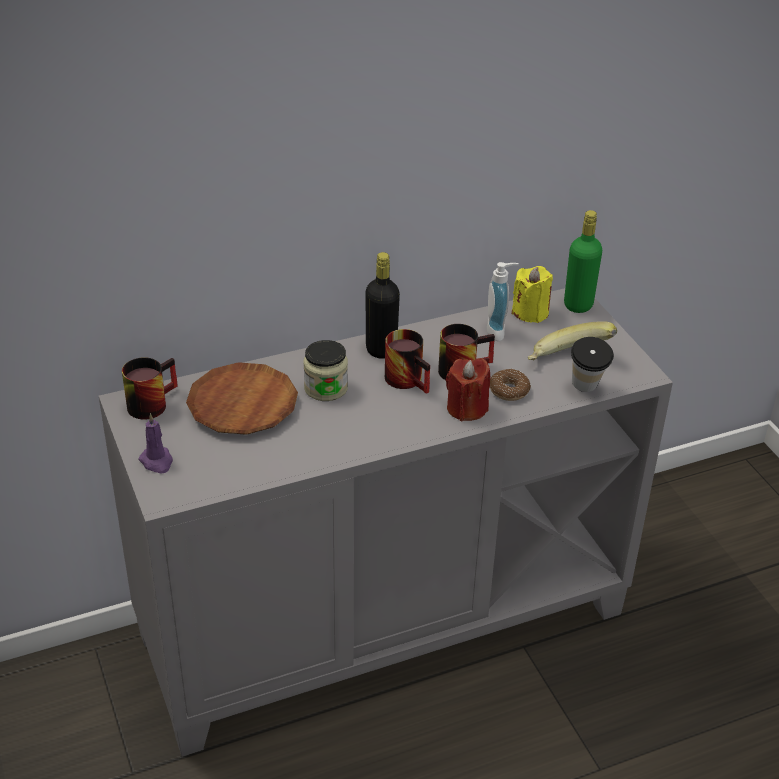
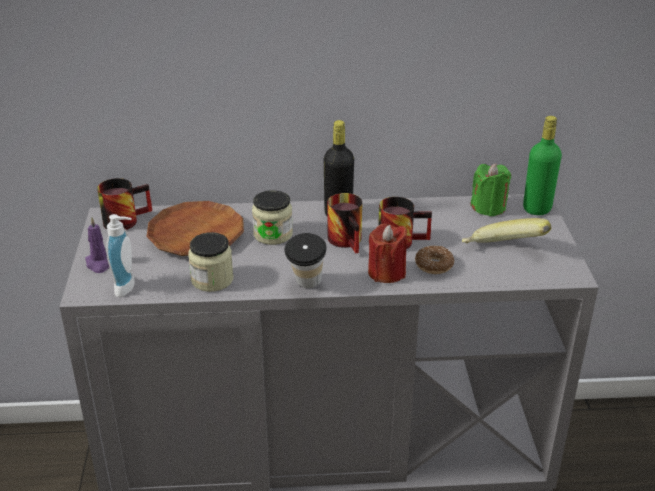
camera: 20 degrees right, 5 degrees down
(292, 454) = (212, 279): none -> jar
(499, 331) = (451, 217): soap dispenser -> soap dispenser (128, 287)
(530, 312) = (488, 207): yellow candle -> green candle
(586, 390) = (508, 278): cup -> cup (306, 286)

